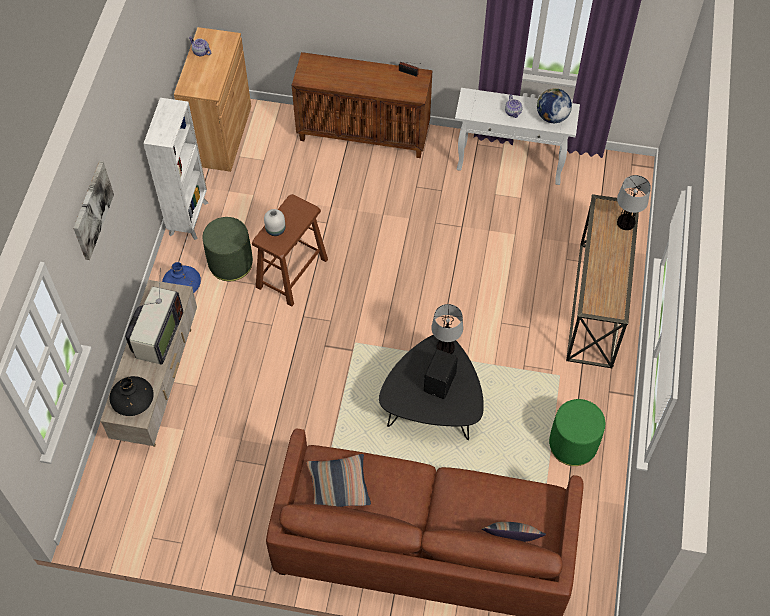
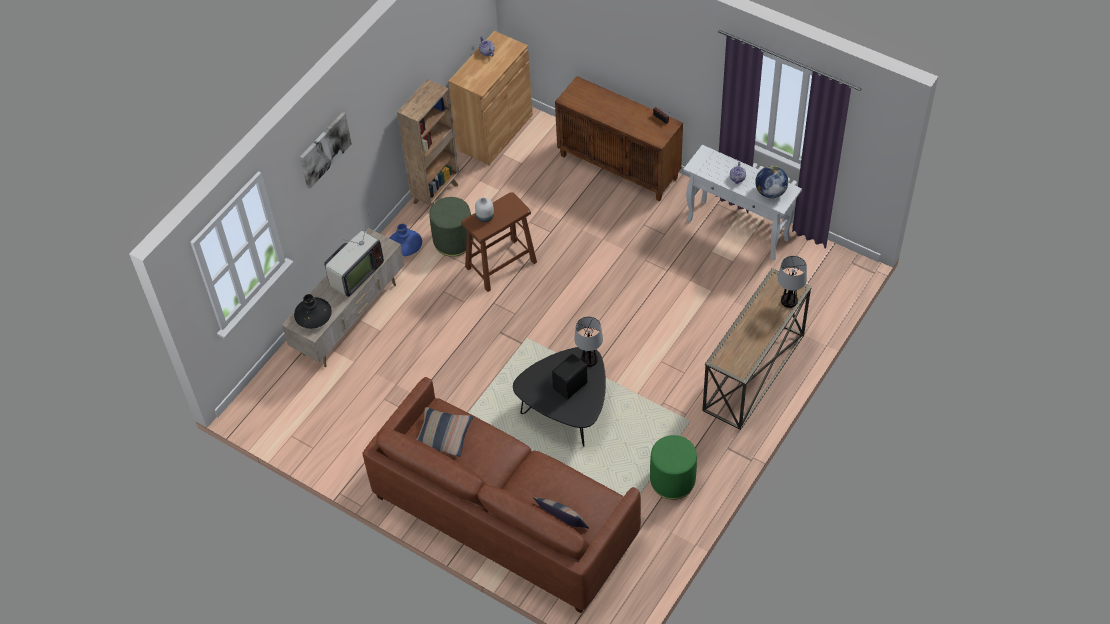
camera: 25 degrees right, 5 degrees down
(189, 217) = (436, 193): white bookcase -> brown bookcase

